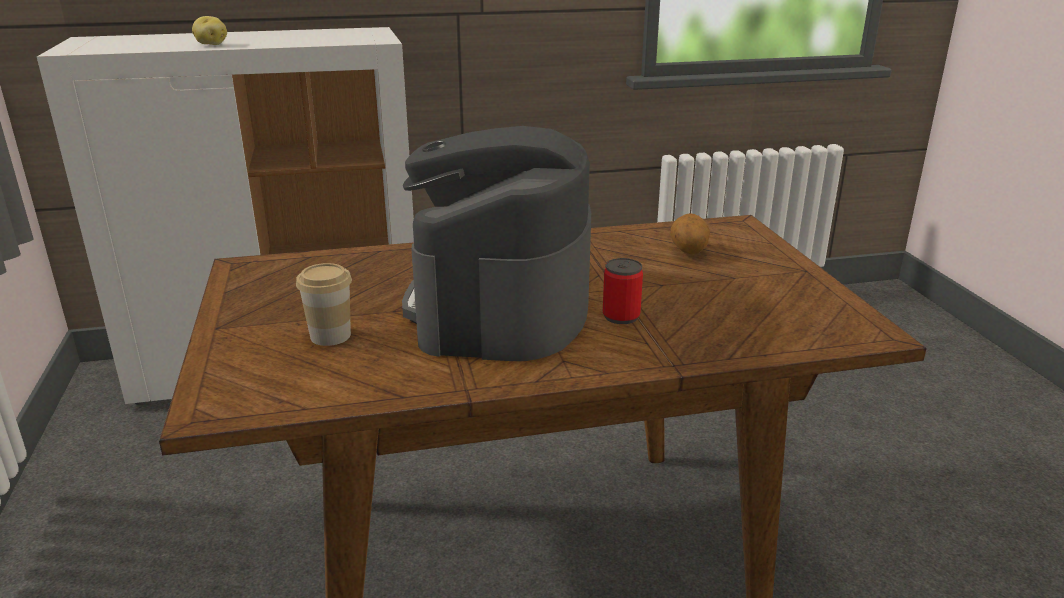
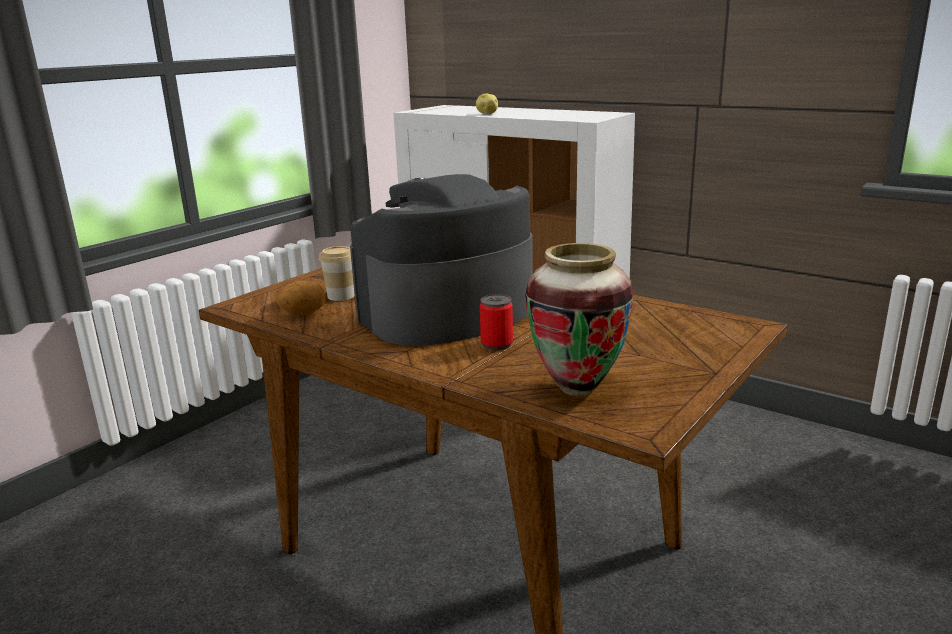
camera: 50 degrees right, 5 degrees down
(688, 251) = (651, 328): potato -> potato (303, 314)
(769, 325) = (577, 388): none -> vase

